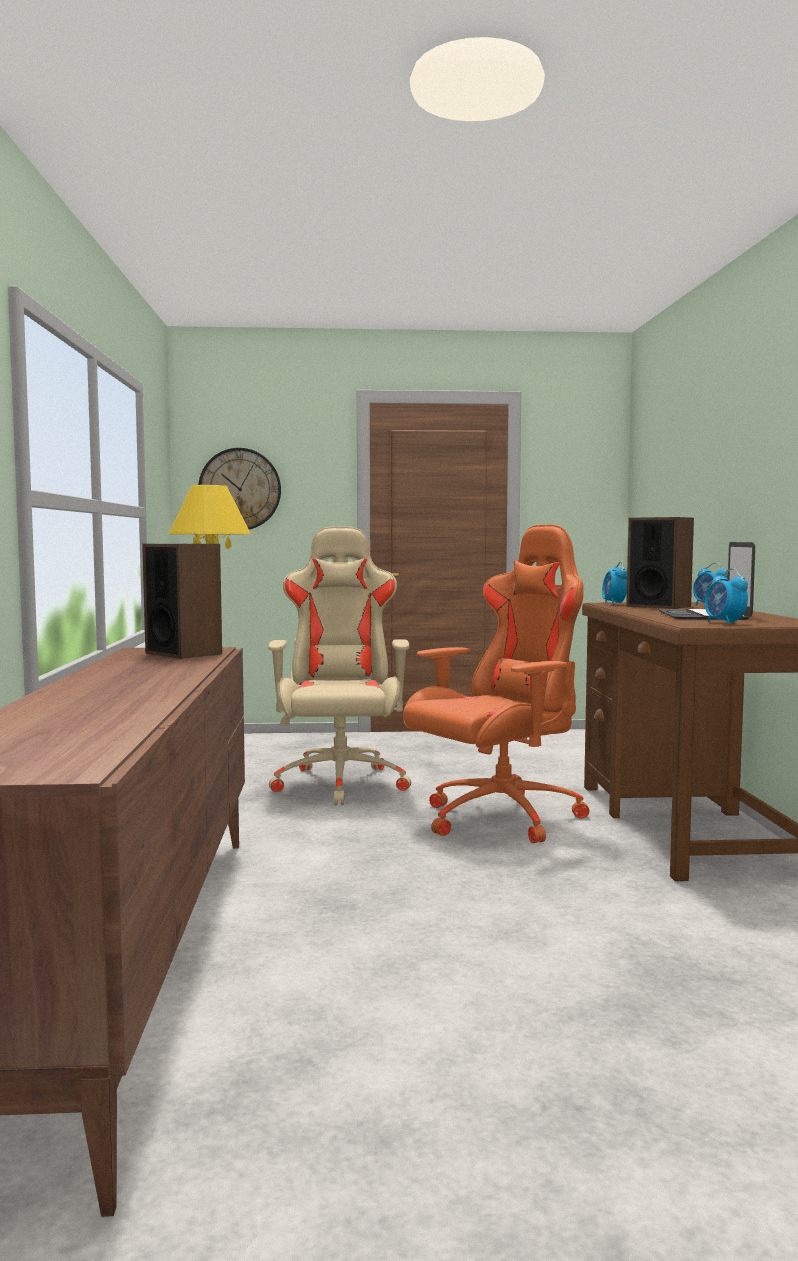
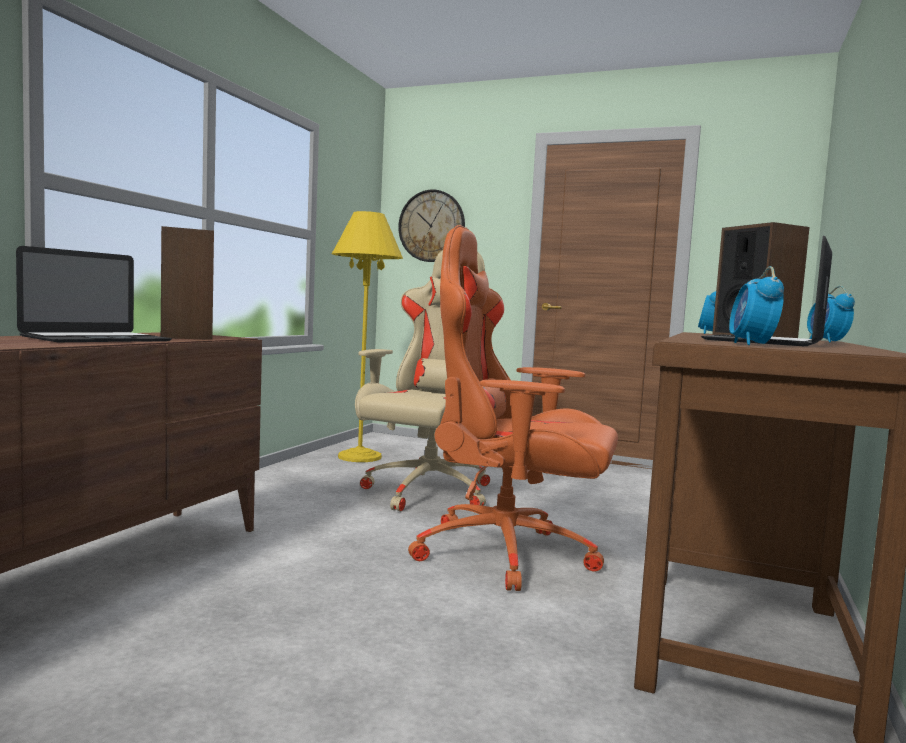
camera: 25 degrees right, 0 degrees up
(151, 667) = (96, 338): none -> laptop
(493, 821) = (517, 556): orange office chair -> orange office chair turned 150 degrees counterclockwise

